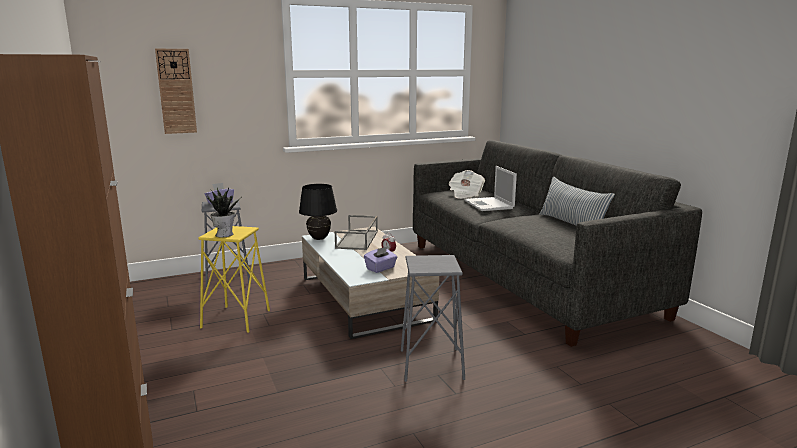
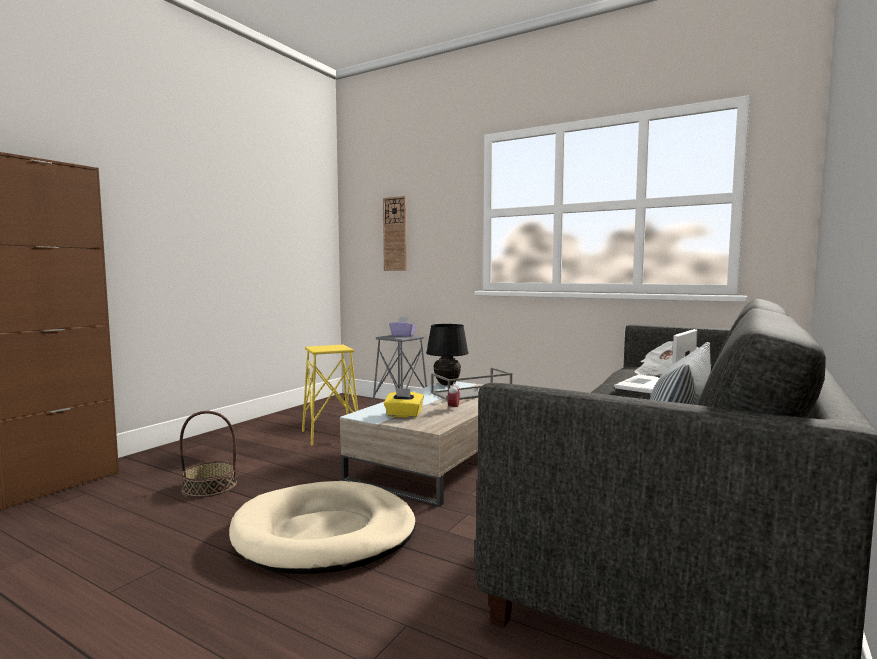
camera: 55 degrees right, 10 degrees down
(224, 234) = (320, 348): potted plant -> none
(278, 394) = (209, 487): none -> basket
(381, 268) = (403, 415): purple tissue box -> yellow tissue box
(432, 364) = (324, 533): grey stool -> beige dog bed

